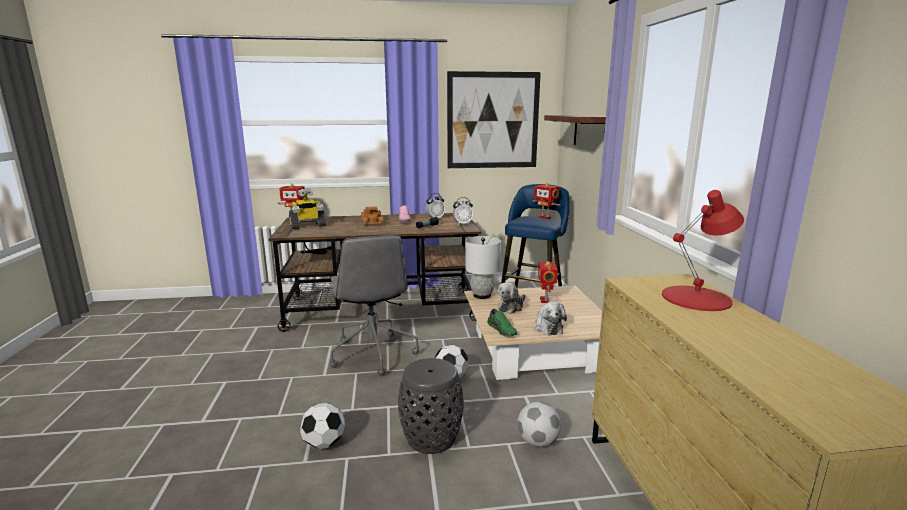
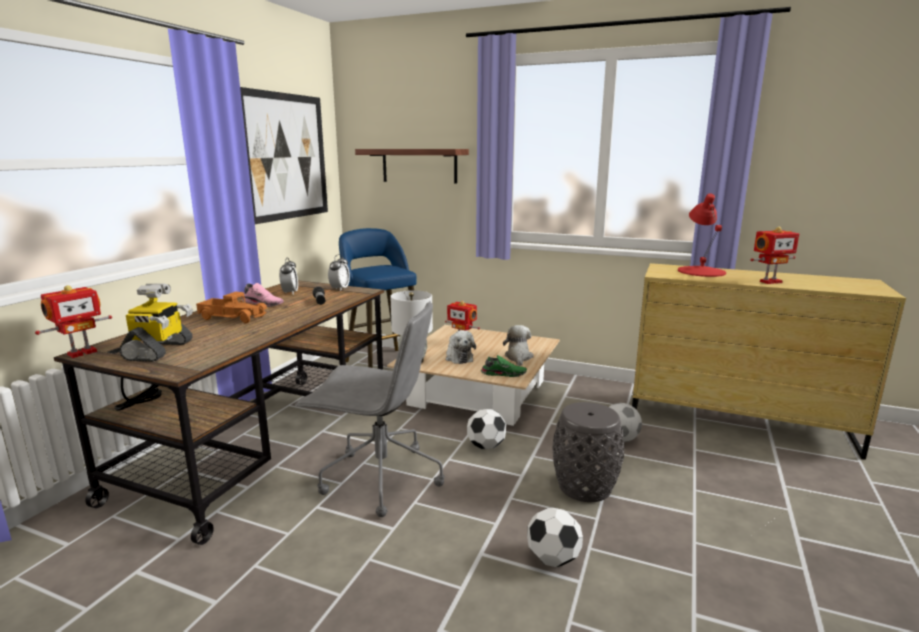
camera: 60 degrees left, 0 degrees up
(545, 217) = (379, 265): toy robot -> toy robot (769, 281)
(548, 327) = (518, 357): plush toy -> plush toy turned 105 degrees counterclockwise

